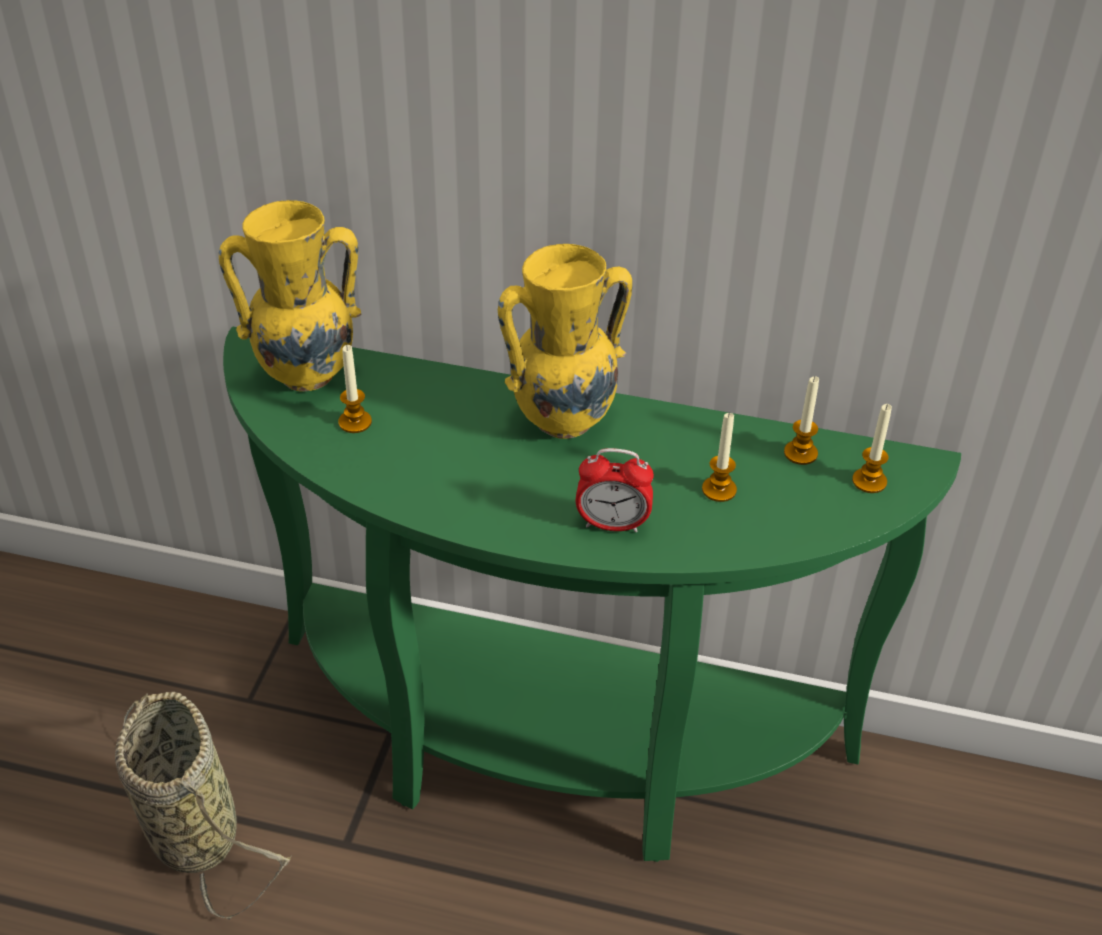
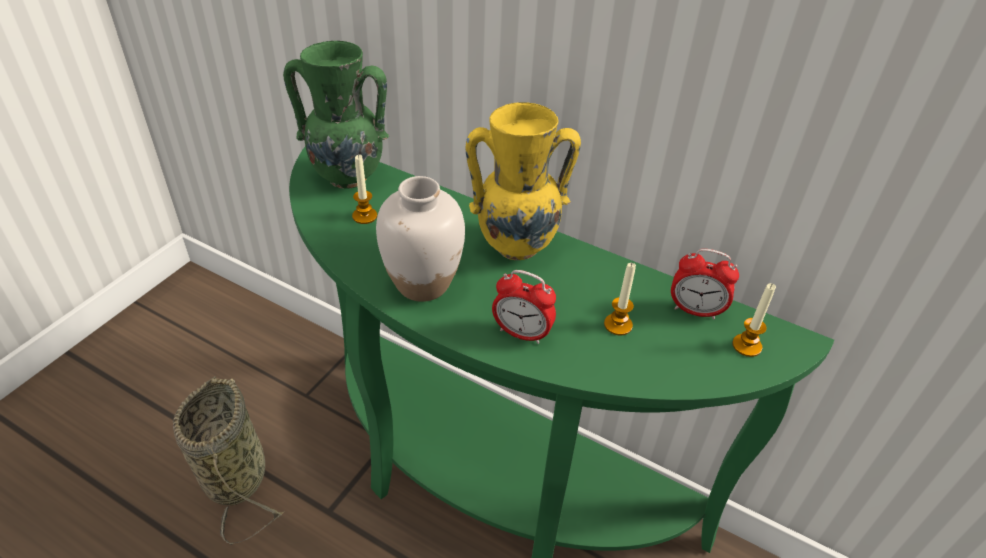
camera: 15 degrees right, 0 degrees up
(305, 374) = (347, 177): yellow vase -> green vase
(468, 492) = (422, 283): none -> white vase
(800, 453) = (695, 310): candle -> alarm clock

